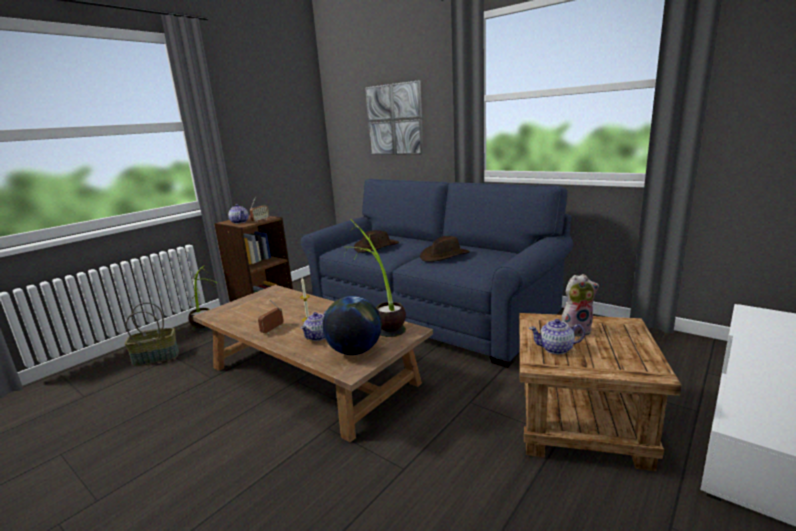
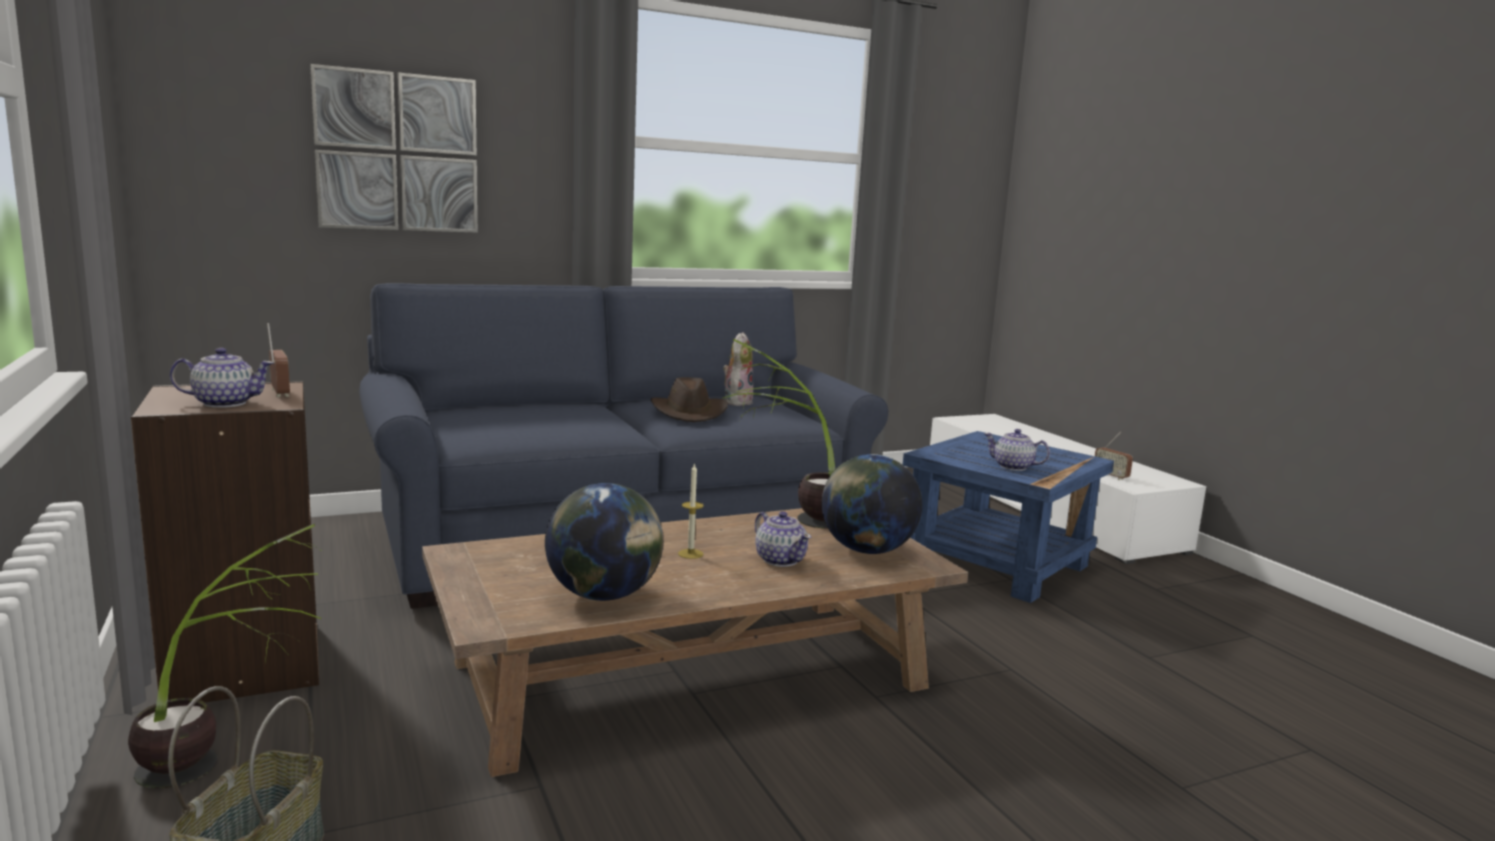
camera: 65 degrees left, 5 degrees down
(248, 320) = (604, 595): none -> globe
(273, 329) = (694, 583): radio -> radio (1110, 476)
(376, 247) = (539, 423): brown hat -> none
(556, 349) = (1013, 467): teapot -> teapot turned 90 degrees clockwise
(576, 330) = (979, 451): plush toy -> plush toy (737, 402)
(579, 424) = (997, 565): brown side table -> blue side table

